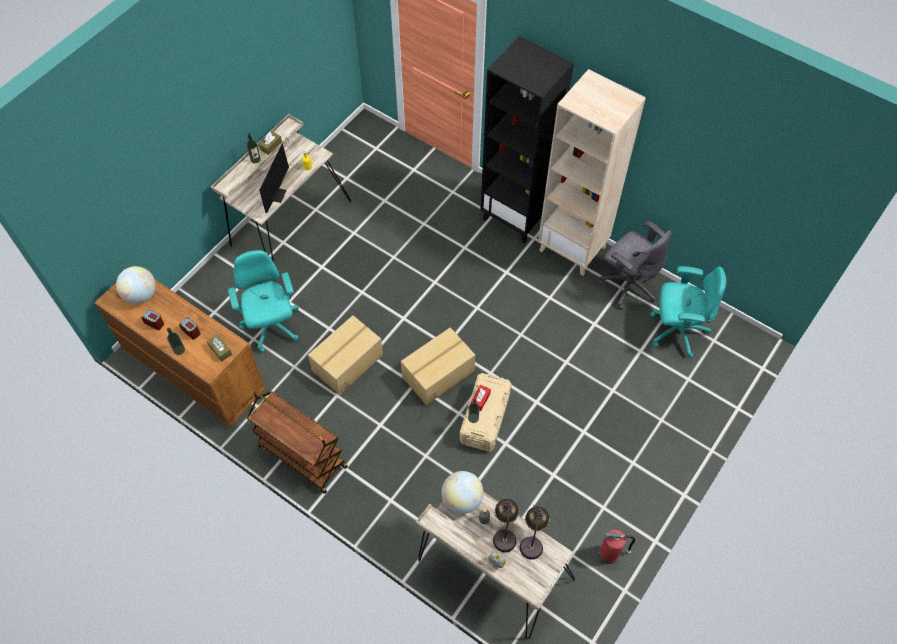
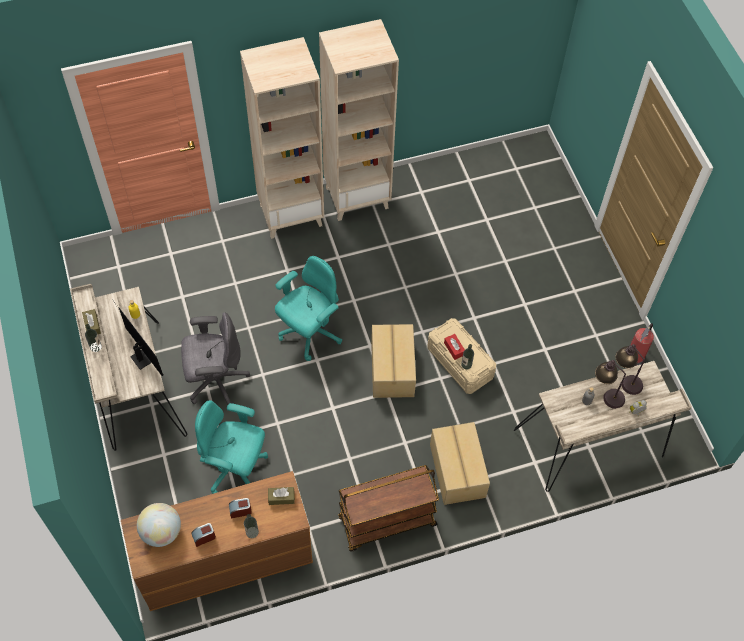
camera: 55 degrees left, 0 degrees up
(347, 362) = (323, 430): cardboard box -> cardboard box (456, 471)
(462, 499) = (559, 405): globe -> none
(515, 217) = (291, 214): black bookcase -> beige bookcase
(628, 284) = (422, 185): grey office chair -> grey office chair (215, 381)
(676, 331) = (489, 185): turquoise office chair -> turquoise office chair (309, 333)

